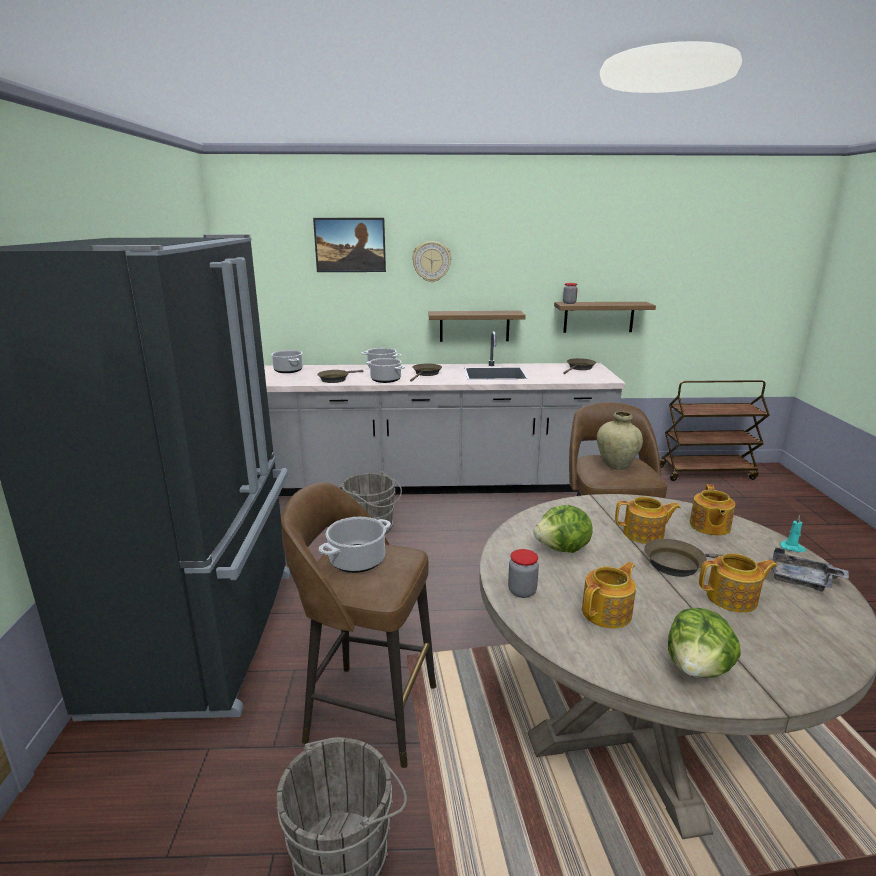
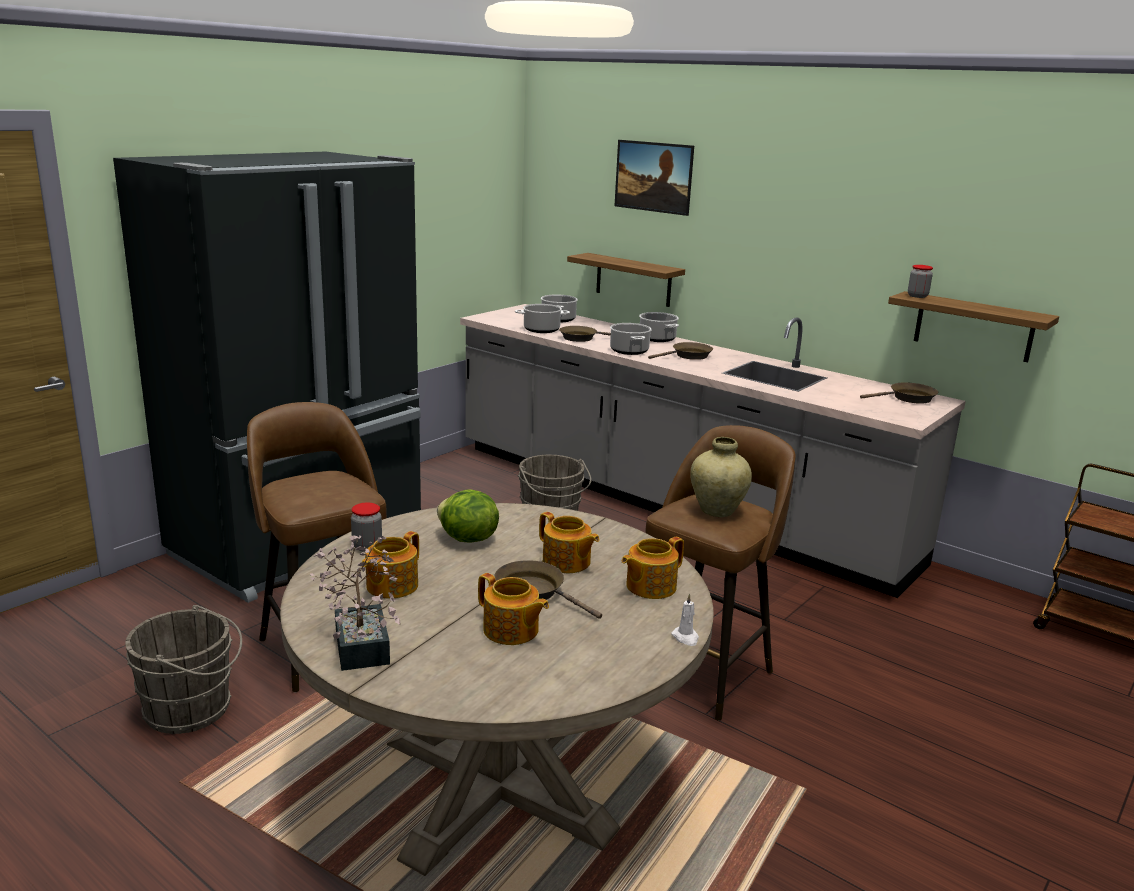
camera: 40 degrees right, 0 degrees up
(357, 561) = (318, 483): cooking pot -> cooking pot (541, 330)
(431, 261) = (743, 209): wall clock -> none
(474, 326) = (788, 306): shelf -> shelf (633, 280)
(608, 612) = (390, 586): teapot -> teapot turned 120 degrees clockwise
(697, 669) = (362, 642): lettuce -> potted plant
(792, 548) = (686, 638): turquoise candle -> white candle
(802, 580) = (615, 656): grey tray -> none

